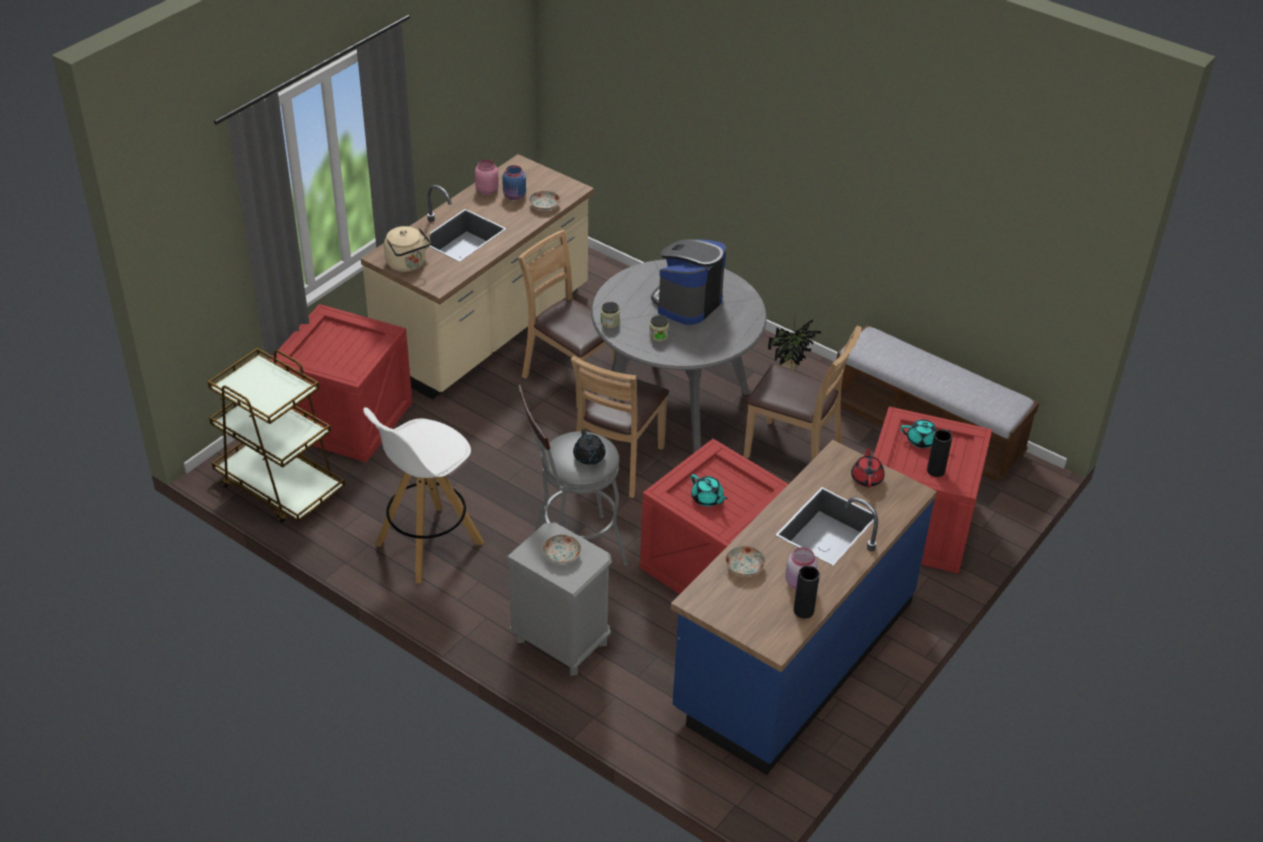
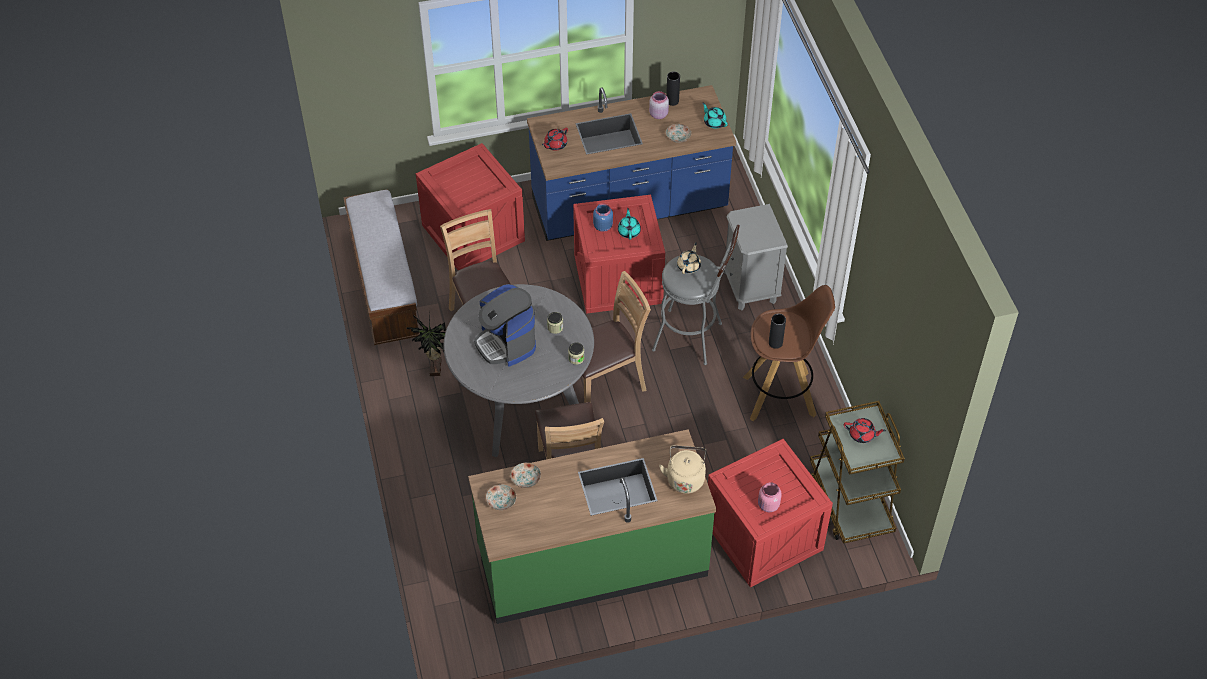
camera: 140 degrees left, 10 degrees up
(267, 389) = (862, 435): none -> red teapot
(427, 544) = (780, 396): white stool -> brown stool
(485, 330) = (592, 561): beige counter -> green counter
(487, 190) = (554, 527): pink jar -> pink jar (768, 506)
(514, 196) = (539, 505): blue jar -> blue jar (603, 226)
(562, 554) = (755, 228): plate -> plate (501, 501)
(589, 457) = (689, 266): black teapot -> beige teapot
(687, 303) = (506, 343): coffee machine -> coffee machine turned 75 degrees clockwise
(922, 441) = (462, 193): turquoise teapot -> turquoise teapot (714, 122)
(935, 471) = (479, 173): black vase -> black vase (775, 343)

